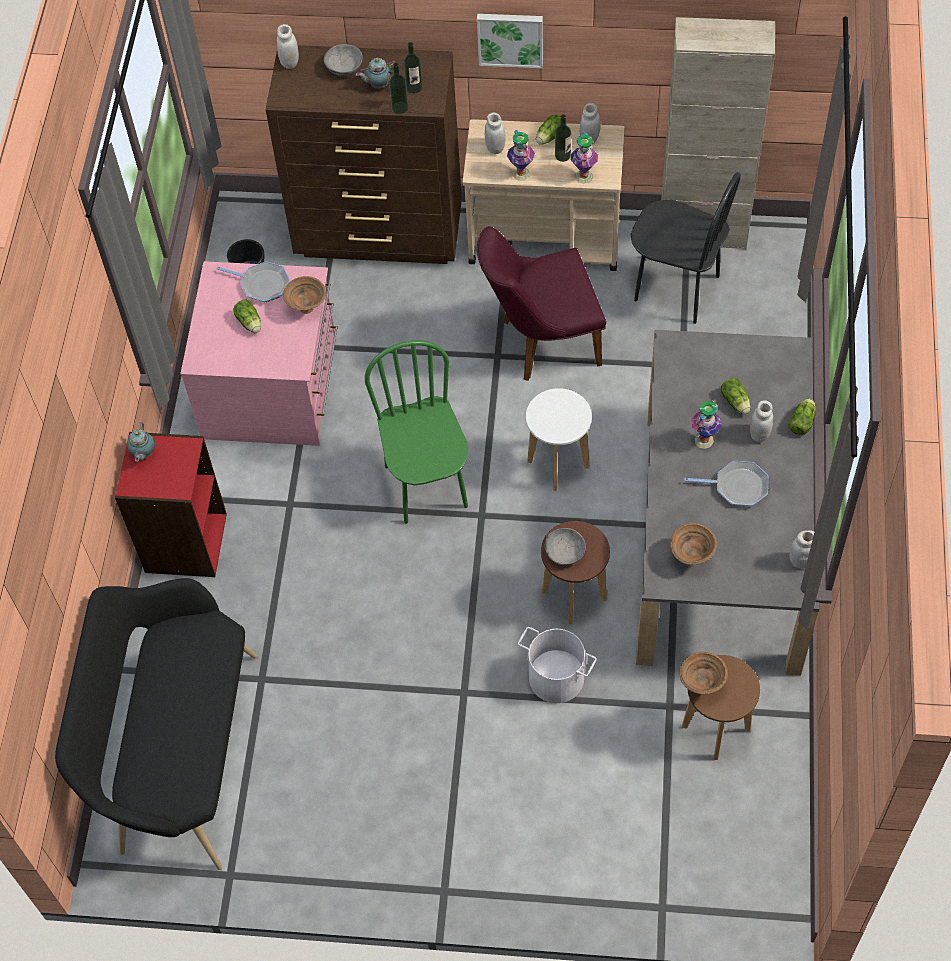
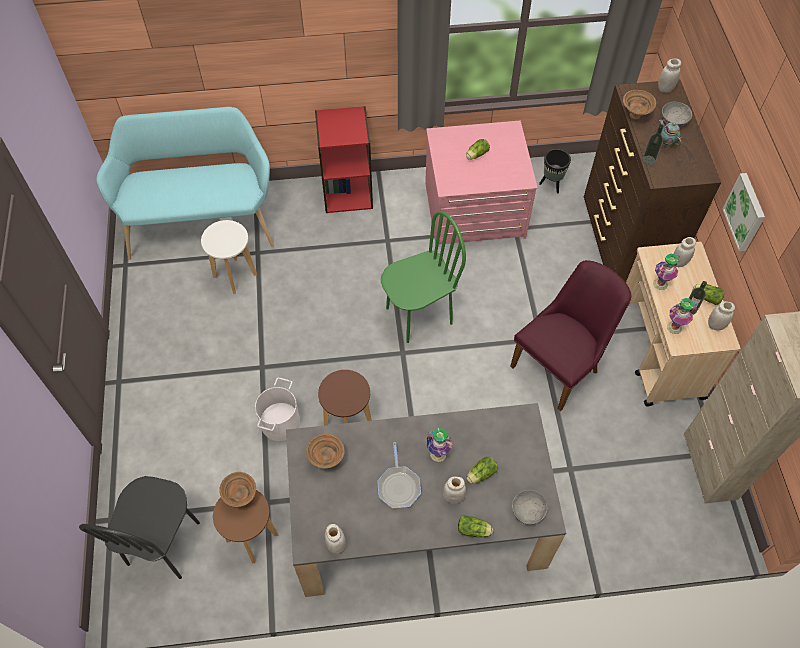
camera: 75 degrees right, 0 degrees up
(143, 454) = (349, 116): teapot -> none
(179, 755) = (201, 222): black bench -> turquoise bench
(262, 284) = (510, 155): frying pan -> none
(308, 308) = (498, 183): brown bowl -> brown bowl (635, 116)
(414, 87) = (673, 165): bottle -> none
(541, 342) = (561, 365): purple chair -> purple chair turned 75 degrees clockwise
(558, 464) = (456, 394): white stool -> white stool (235, 276)
(564, 552) = (341, 385): grey bowl -> grey bowl (528, 510)
(676, 289) = (644, 454): black chair -> black chair (164, 543)

